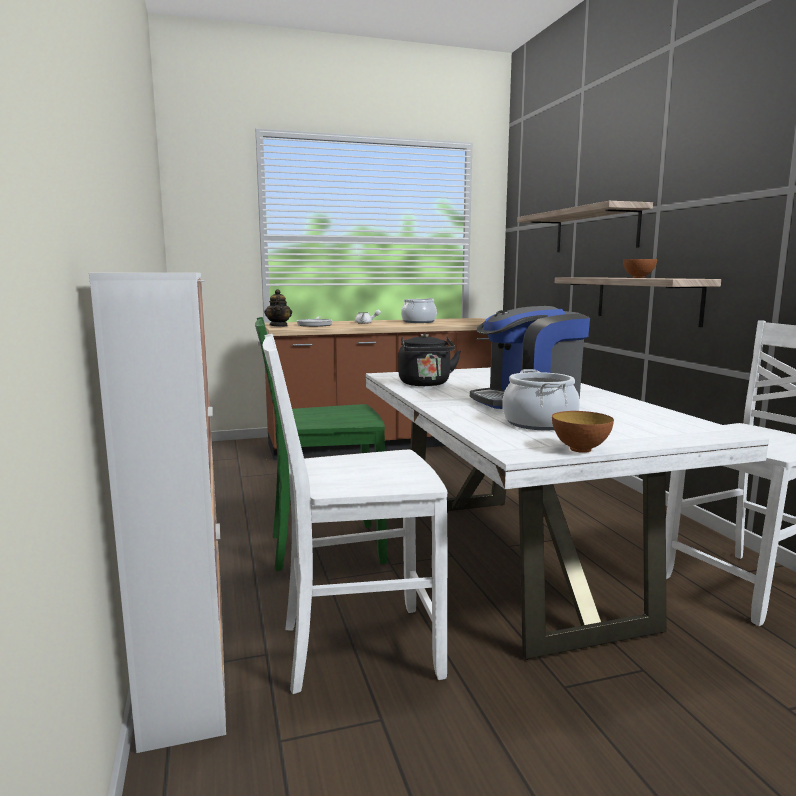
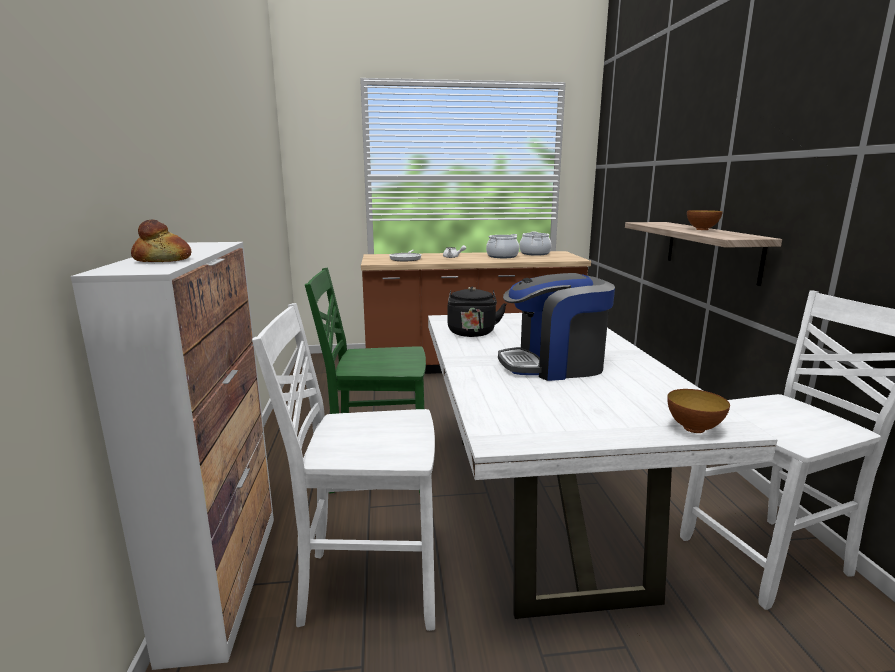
camera: 10 degrees right, 5 degrees up
(157, 271) = (163, 260): none -> bread
(279, 326) = (373, 259): teapot -> none
(539, 423) = (545, 397): cooking pot -> cooking pot (535, 253)
(580, 449) = (562, 441): bowl -> bowl (693, 428)
(595, 230) = (670, 175): shelf -> none

